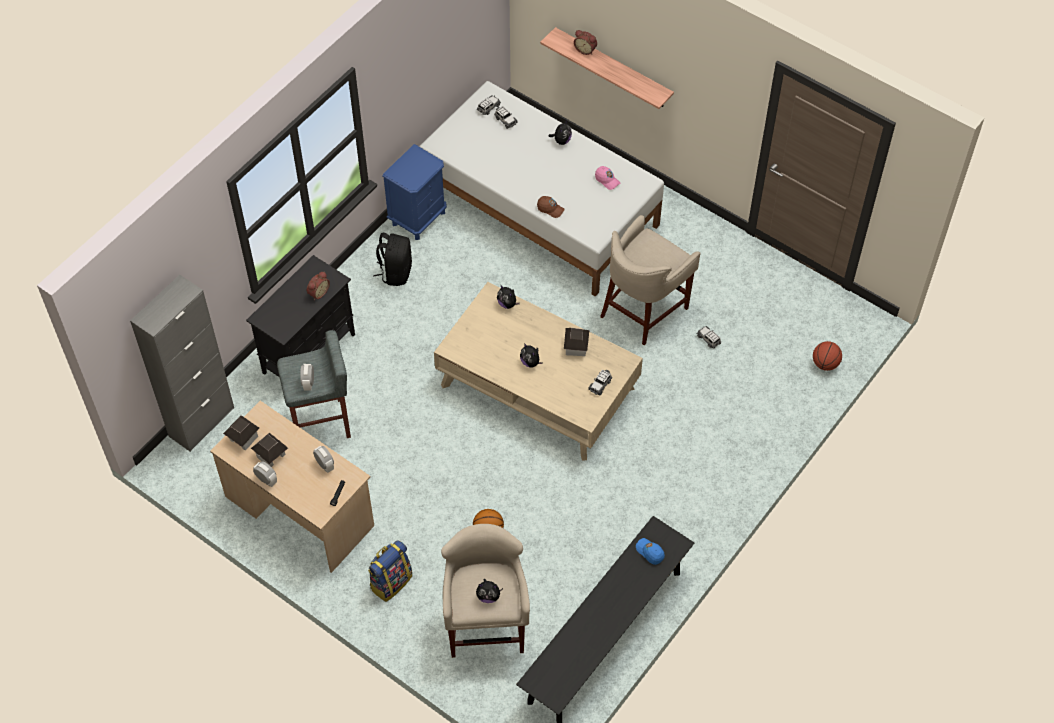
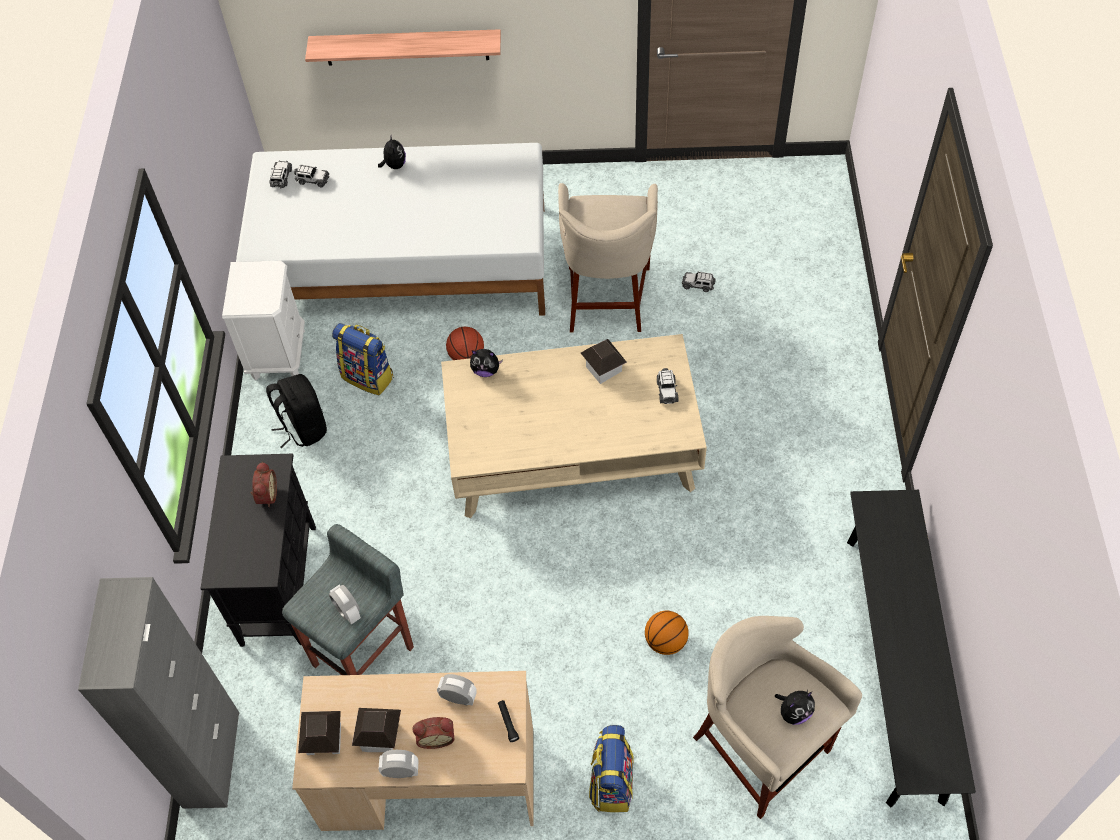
camera: 35 degrees left, 0 degrees up
(418, 218) = (277, 354): blue nightstand -> white nightstand
(458, 266) = (368, 376): none -> backpack
(530, 362) = (570, 416): plush toy -> none
(550, 209) = (448, 240): brown cap -> none
(585, 49) = (364, 40): alarm clock -> alarm clock (436, 737)
(607, 180) = (481, 176): pink cap -> none
(650, 552) = (887, 533): blue cap -> none
(825, 363) = (828, 237): basketball -> basketball (466, 356)

